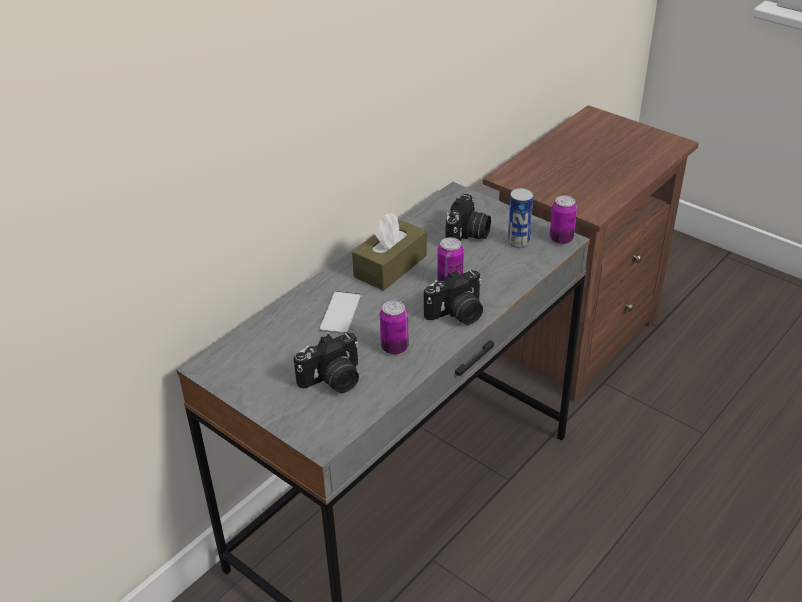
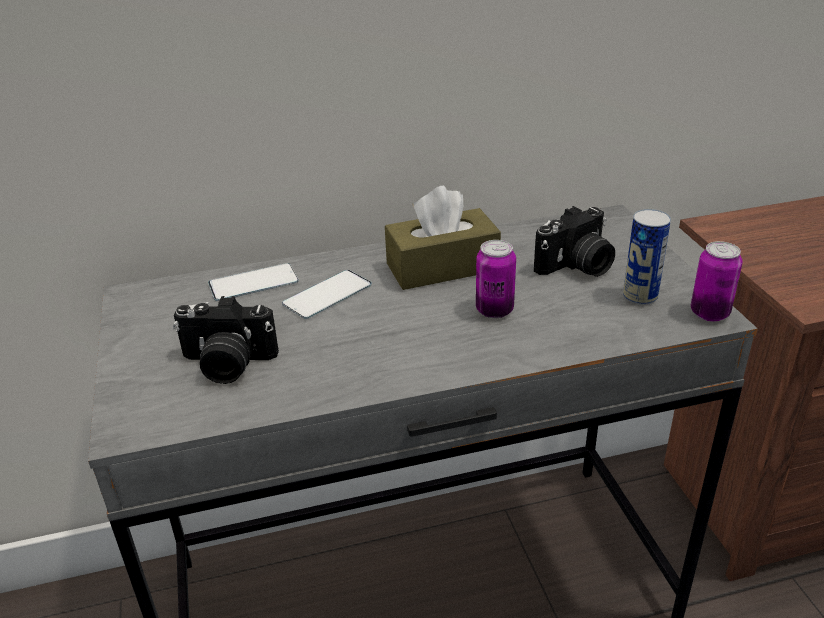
camera: 35 degrees right, 5 degrees down
(282, 324) = (253, 283): none -> phone
(394, 347) = (339, 358): can -> none
(457, 314) = (461, 351): camera -> none

